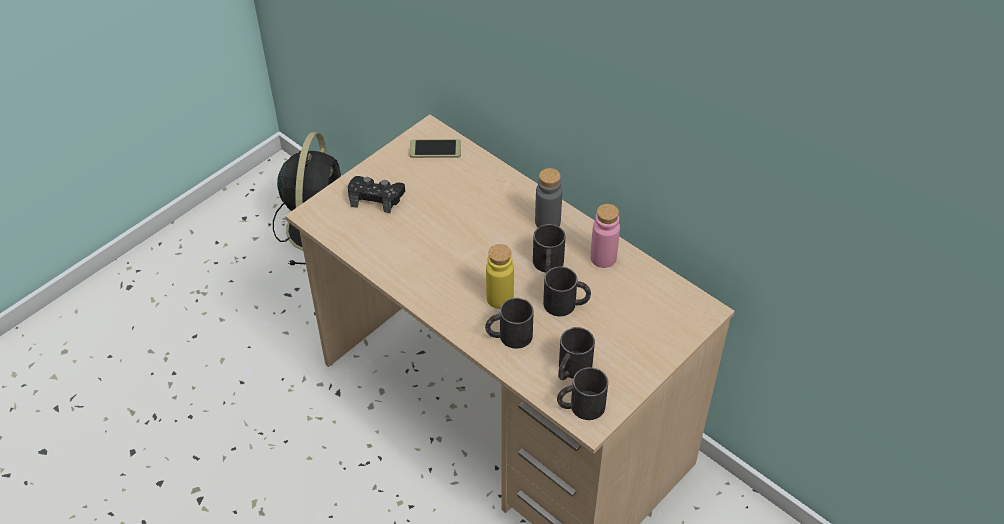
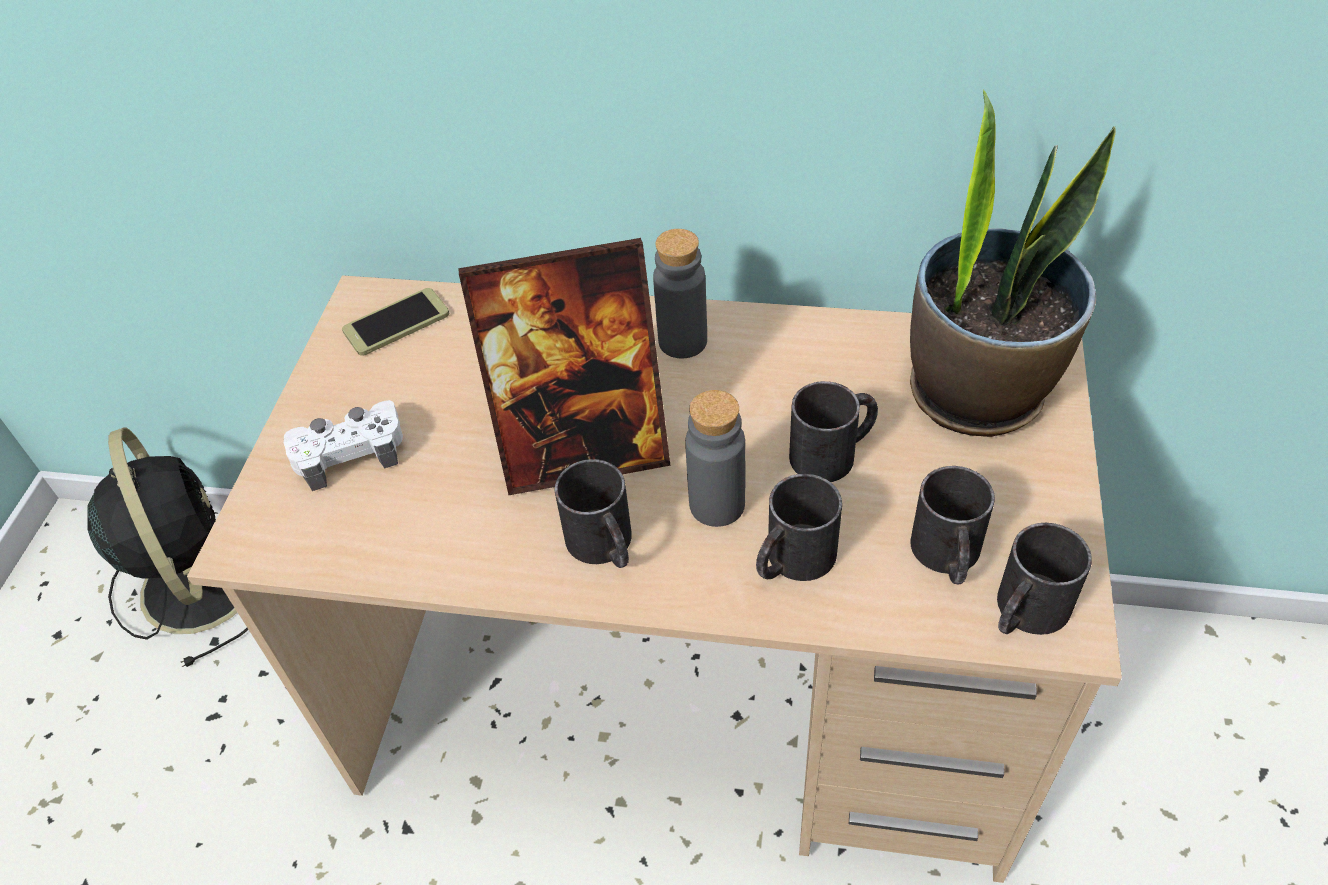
camera: 30 degrees left, 0 degrees up
(376, 197) = (349, 451): black game controller -> white game controller
(466, 248) = (584, 451): none -> picture frame
(500, 298) = (717, 504): yellow bottle -> grey bottle
(548, 266) = (746, 408): black mug -> black mug (605, 547)
(603, 258) = (819, 350): pink bottle -> none
(654, 314) = (978, 391): none -> potted plant

